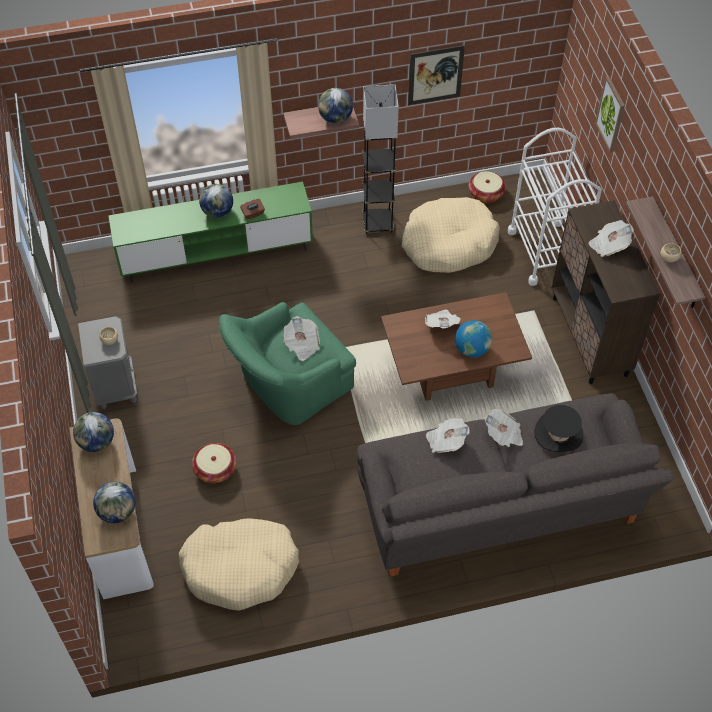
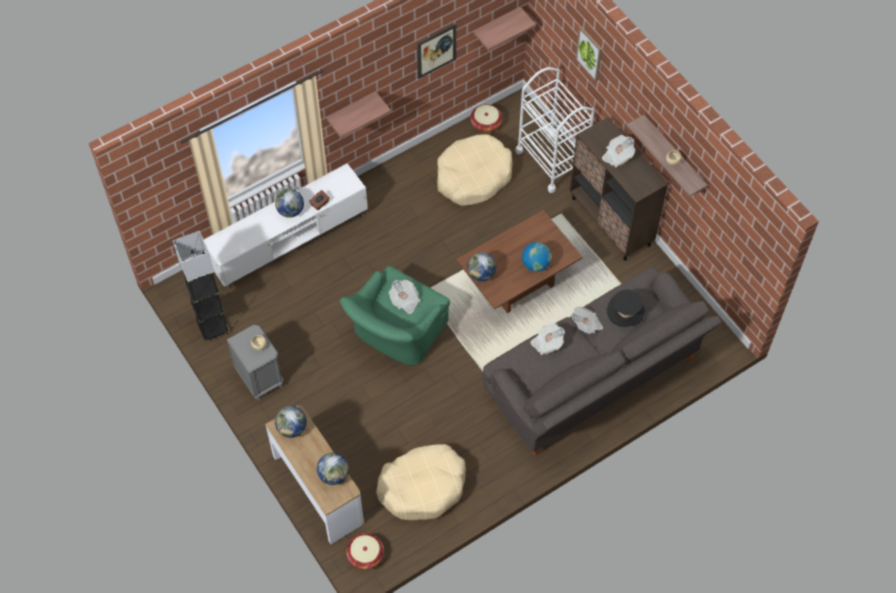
camera: 20 degrees left, 5 degrees up
(215, 469) = (369, 419): basket -> basket (365, 555)
(216, 255) = (289, 243): green tv stand -> white tv stand
(335, 119) = (370, 110): globe -> globe (481, 274)
(377, 223) = (409, 175): grey floor lamp -> grey floor lamp (213, 328)
(441, 325) = (505, 251): newspaper -> none
(517, 69) = (496, 25): none -> shelf

